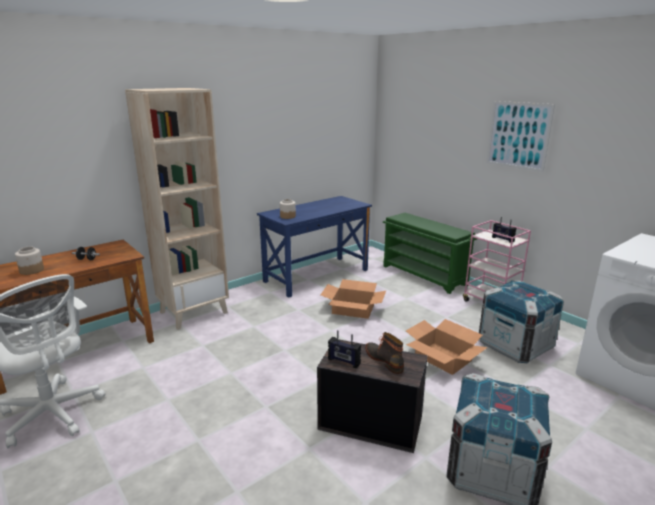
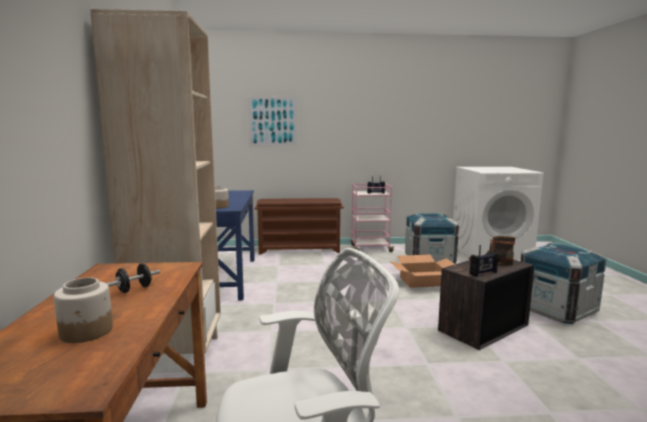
camera: 55 degrees left, 10 degrees down
(353, 309) = (311, 284): cardboard box -> none
(425, 275) = (300, 249): green shoe rack -> brown shoe rack
(518, 135) = (363, 114): picture -> picture (272, 121)

